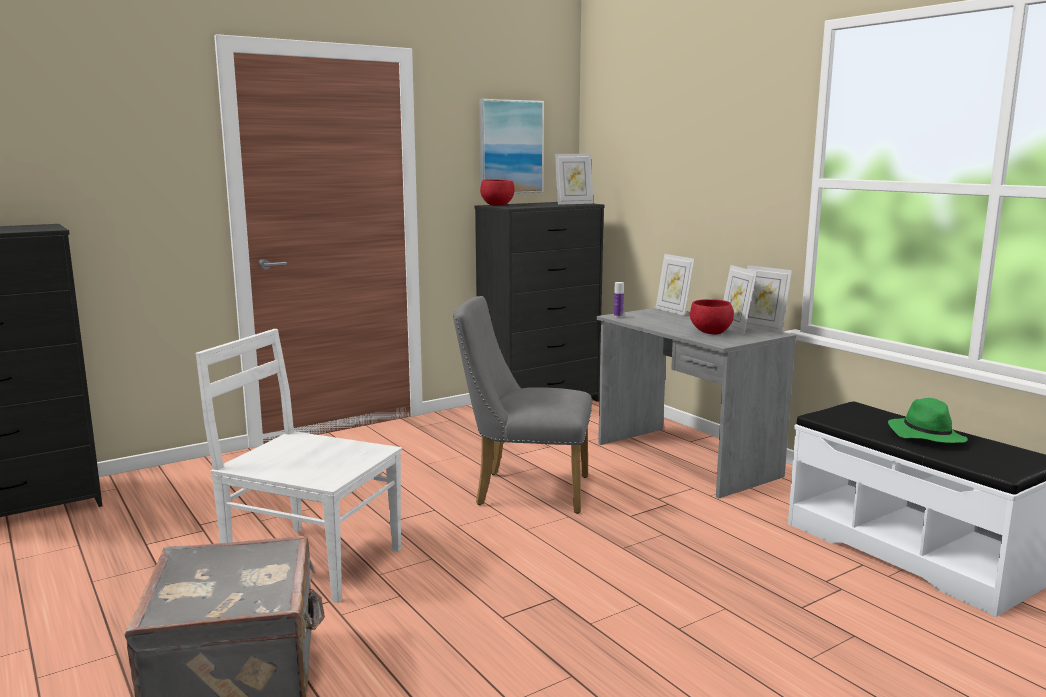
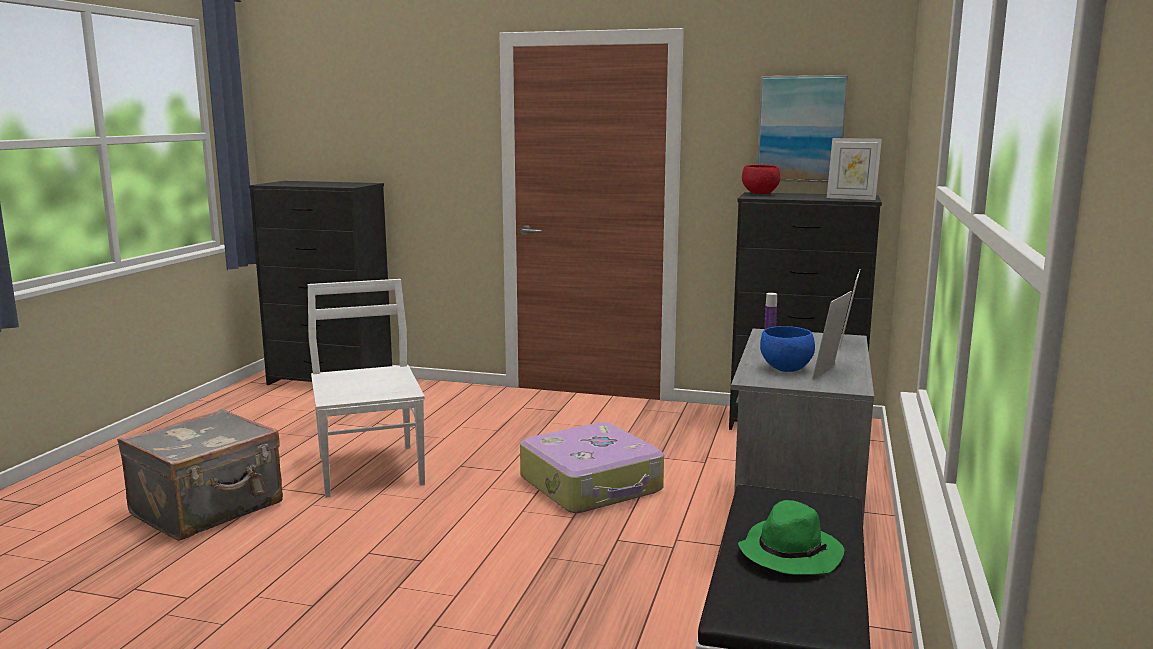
camera: 50 degrees right, 0 degrees up
(523, 490) = (592, 485): grey chair -> suitcase
(711, 333) = (786, 369): red bowl -> blue bowl
(762, 328) = (863, 380): picture frame -> none

